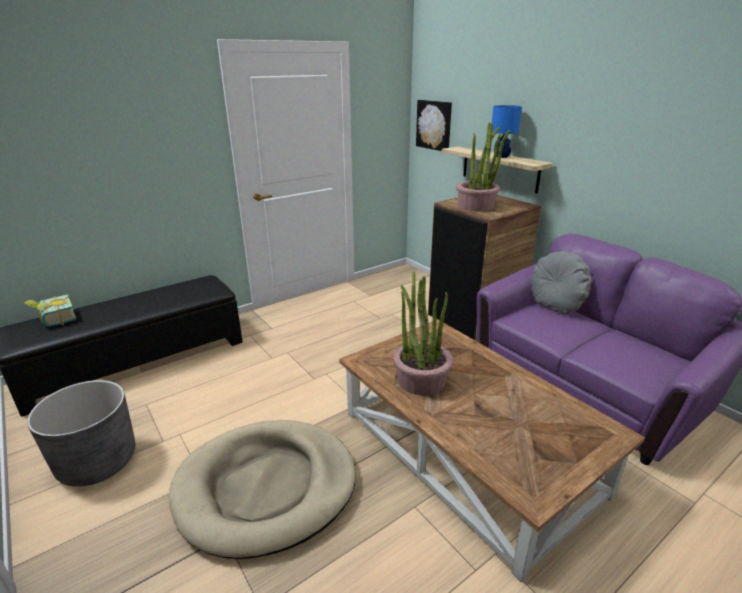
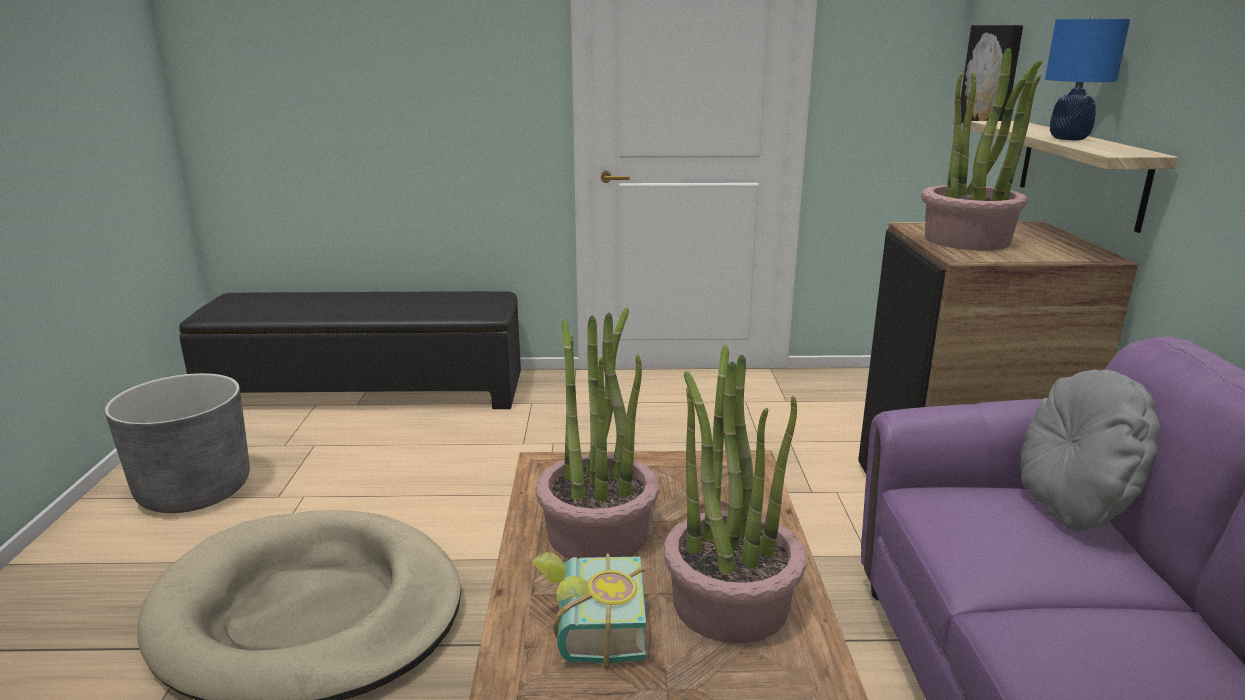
camera: 35 degrees right, 5 degrees down
(54, 320) = (275, 298): book -> book (589, 630)
(500, 385) = (730, 602): none -> potted plant

